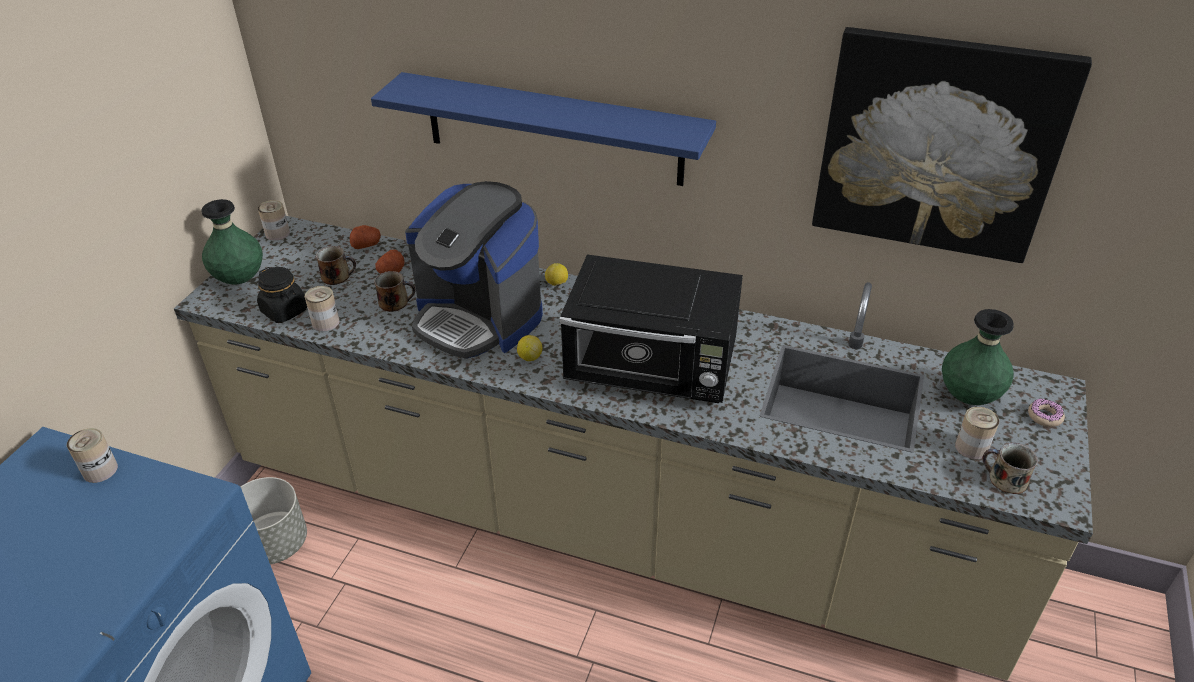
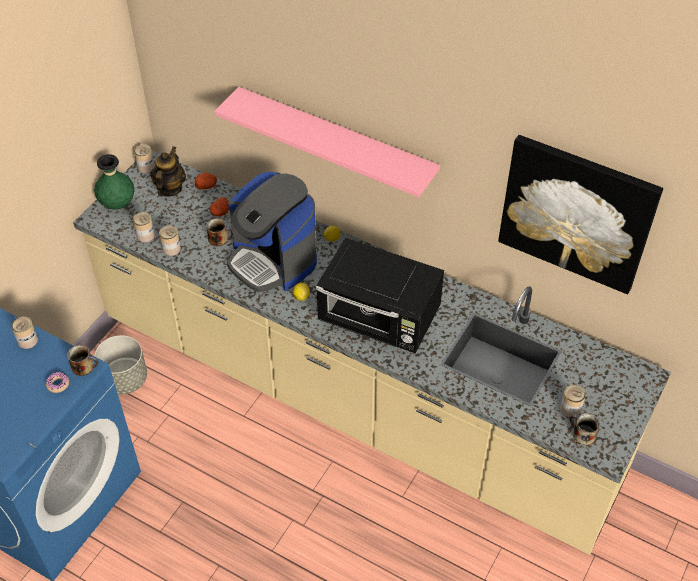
camera: 10 degrees right, 10 degrees up
(285, 311) = (145, 235): black jar -> can
(314, 253) = (170, 189): none -> teapot
(337, 276) = (183, 210): mug -> mug (84, 366)
(553, 129) = (336, 143): blue shelf -> pink shelf
(968, 397) = (584, 372): green vase -> none
(1044, 416) = (629, 394): donut -> donut (58, 384)

